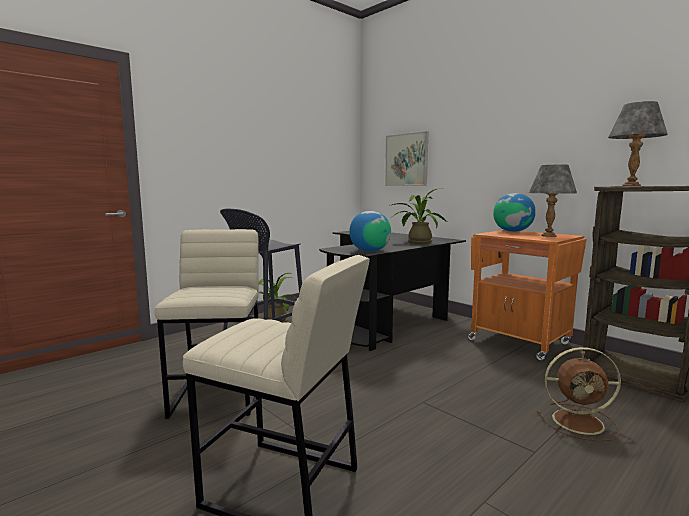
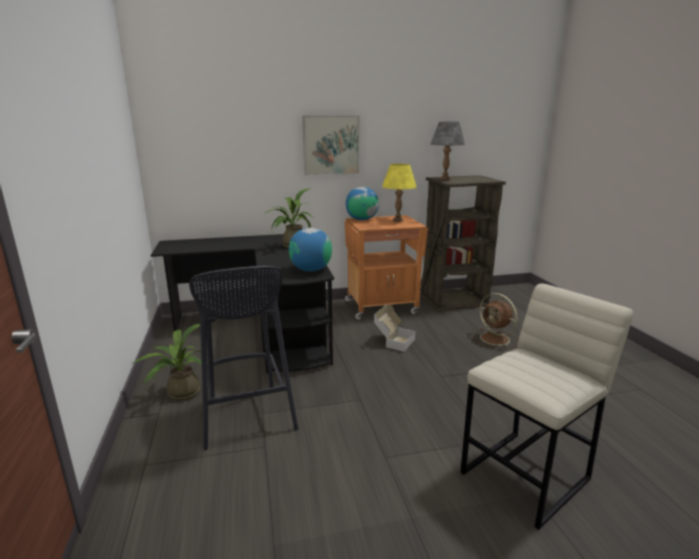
camera: 60 degrees left, 10 degrees up
(218, 393) = (344, 479): beige chair -> none
(406, 160) = (220, 152): picture -> picture (331, 145)
(455, 364) = (393, 341): none -> cardboard box
(548, 236) = (398, 220): grey table lamp -> yellow table lamp
(580, 422) = (496, 339): brown fan -> brown fan turned 105 degrees clockwise

